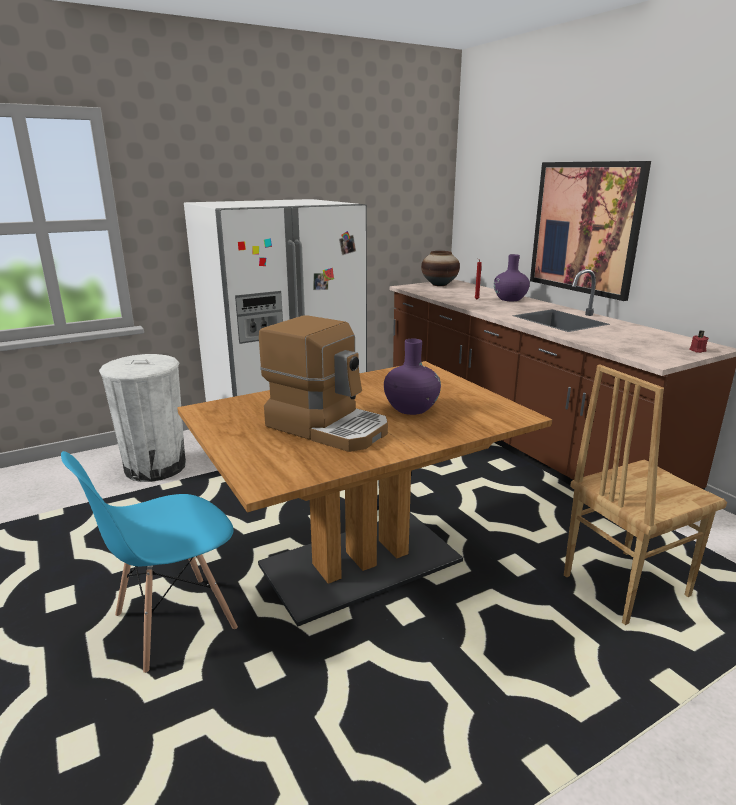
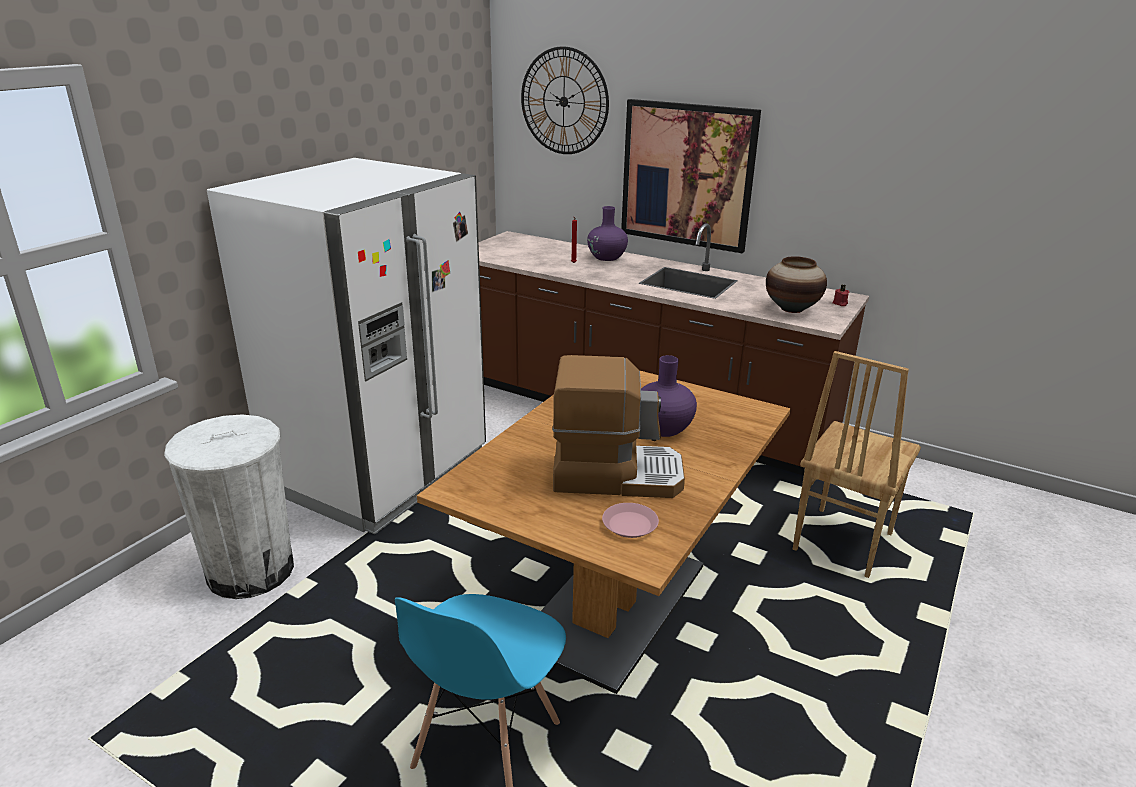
camera: 30 degrees left, 5 degrees up
(288, 459) = (629, 525): none -> pink plate
(439, 285) = (503, 244): vase -> vase (792, 309)
(500, 169) = (564, 101): none -> wall clock

